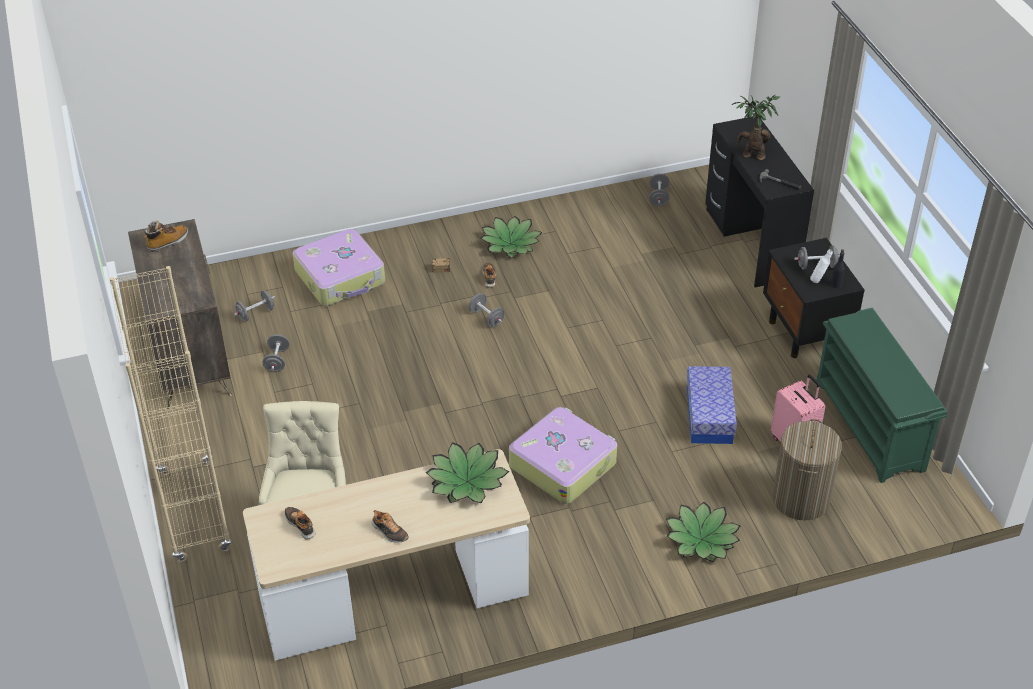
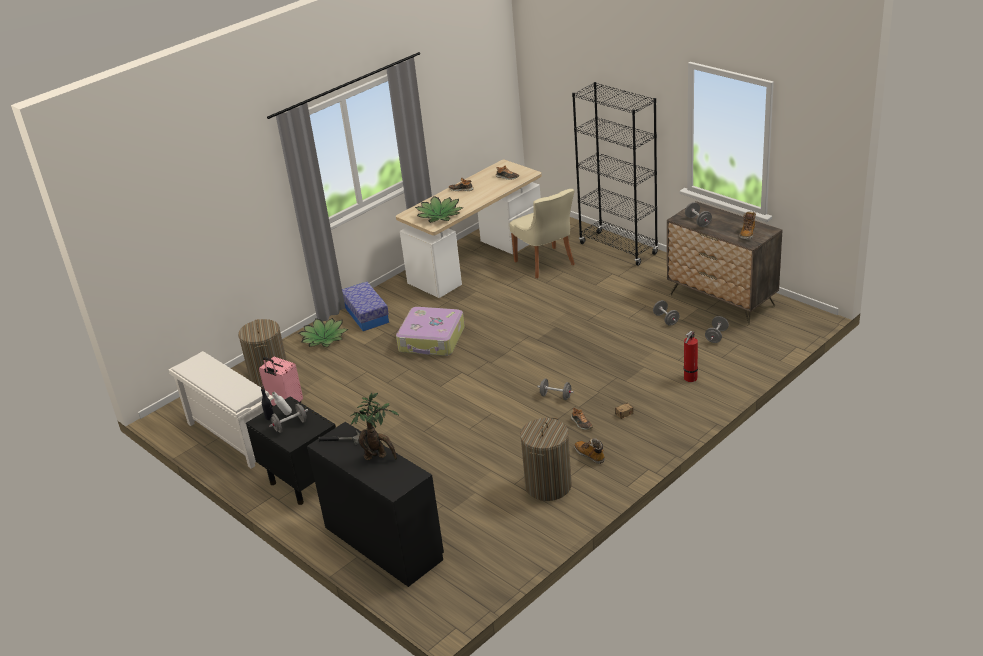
camera: 155 degrees right, 10 degrees down
(194, 511) = (618, 249): beige bookcase -> black bookcase
(341, 277) = (689, 379): suitcase -> fire extinguisher
(511, 244) = (590, 455): potted plant -> boot
(572, 232) = (548, 486): none -> laundry basket
(659, 197) = (496, 553): grey dumbbell -> grey dumbbell (698, 222)
(709, 415) = (352, 399): storage box -> storage box (366, 315)
(871, 427) = (233, 436): green shoe rack -> white shoe rack

